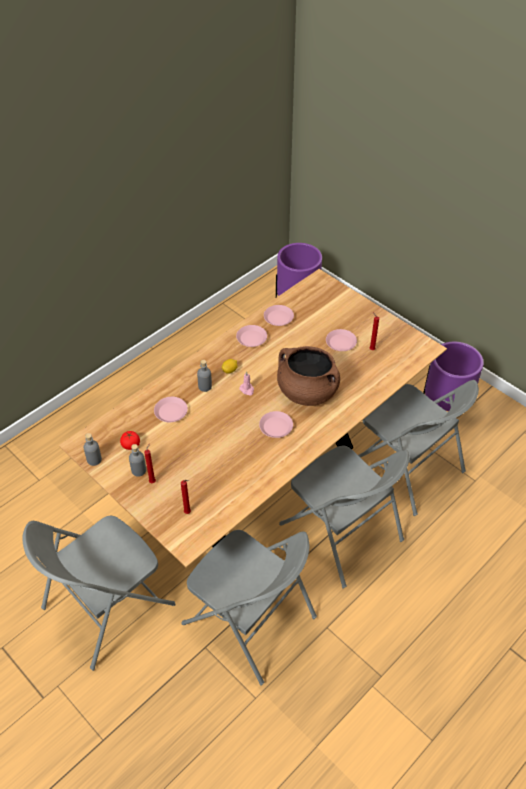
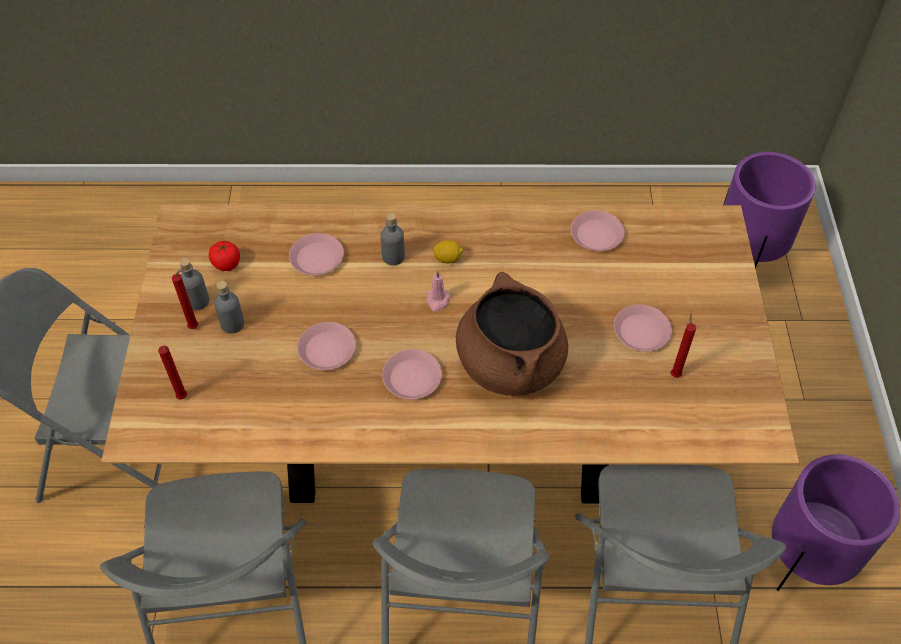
camera: 45 degrees right, 5 degrees up
(94, 460) = (171, 250): grey bottle -> grey bottle (232, 324)
(251, 338) = (527, 237): pink plate -> pink plate (327, 349)

